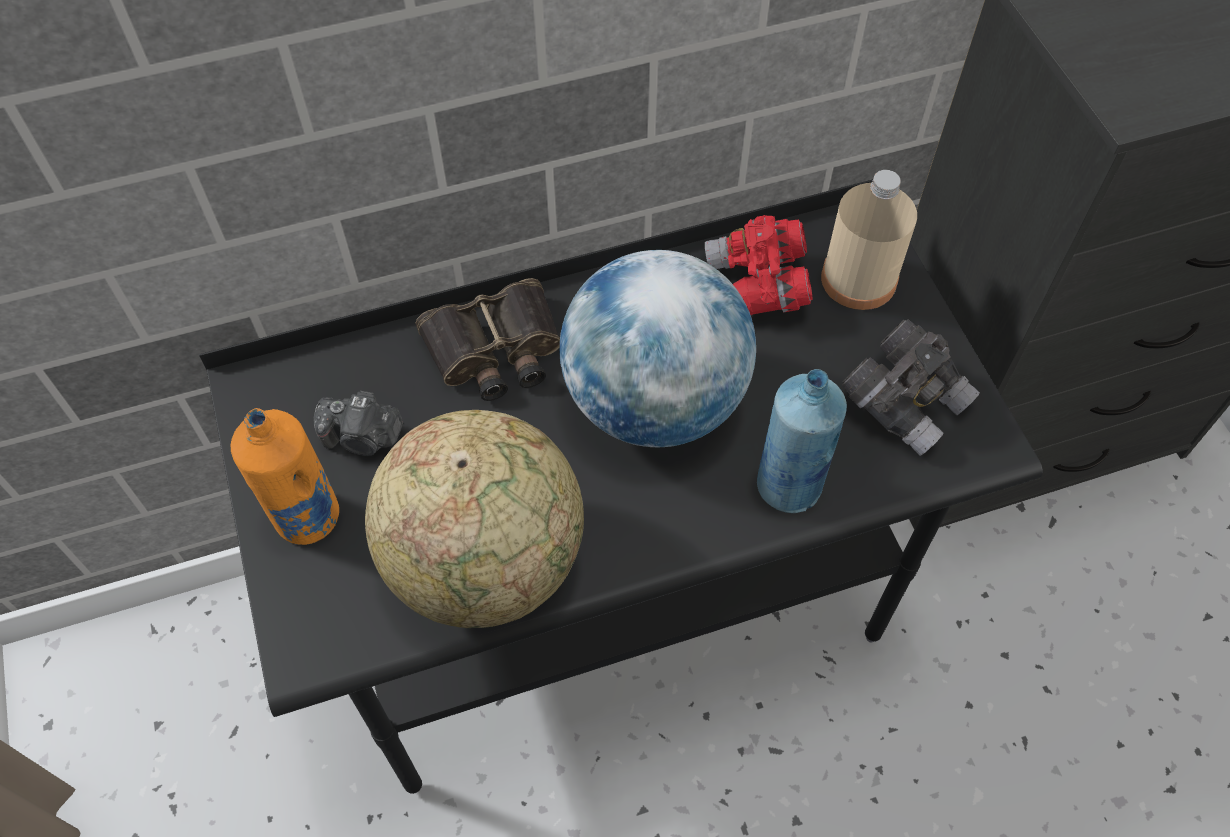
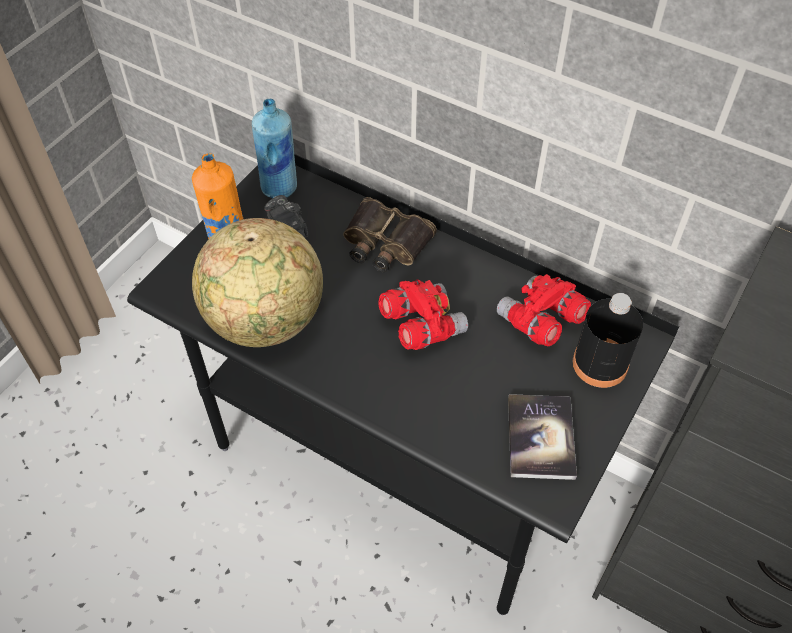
camera: 50 degrees right, 5 degrees down
(654, 402) = (421, 325): globe -> red binoculars
(789, 485) = (430, 416): blue bottle -> blue bottle (280, 187)
(858, 279) = (600, 364): beige bottle -> black bottle
(905, 401) = (540, 437): grey binoculars -> book

